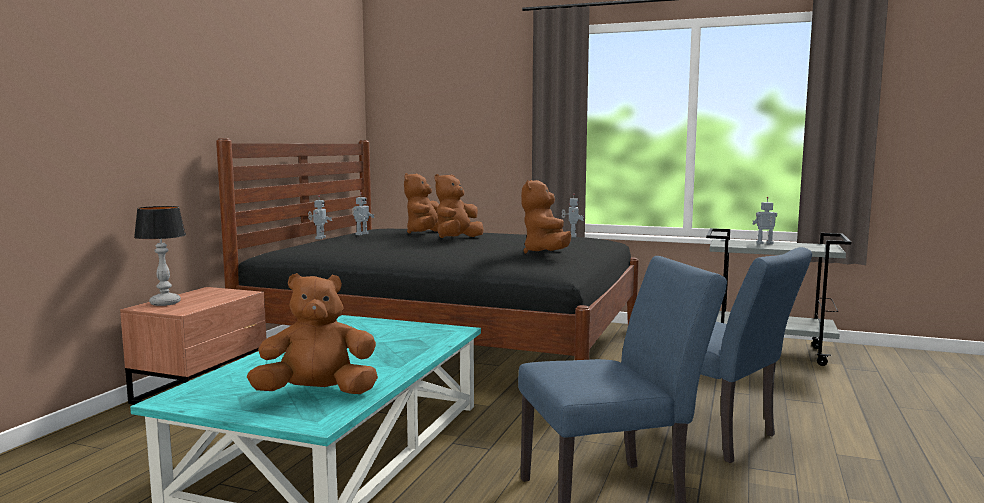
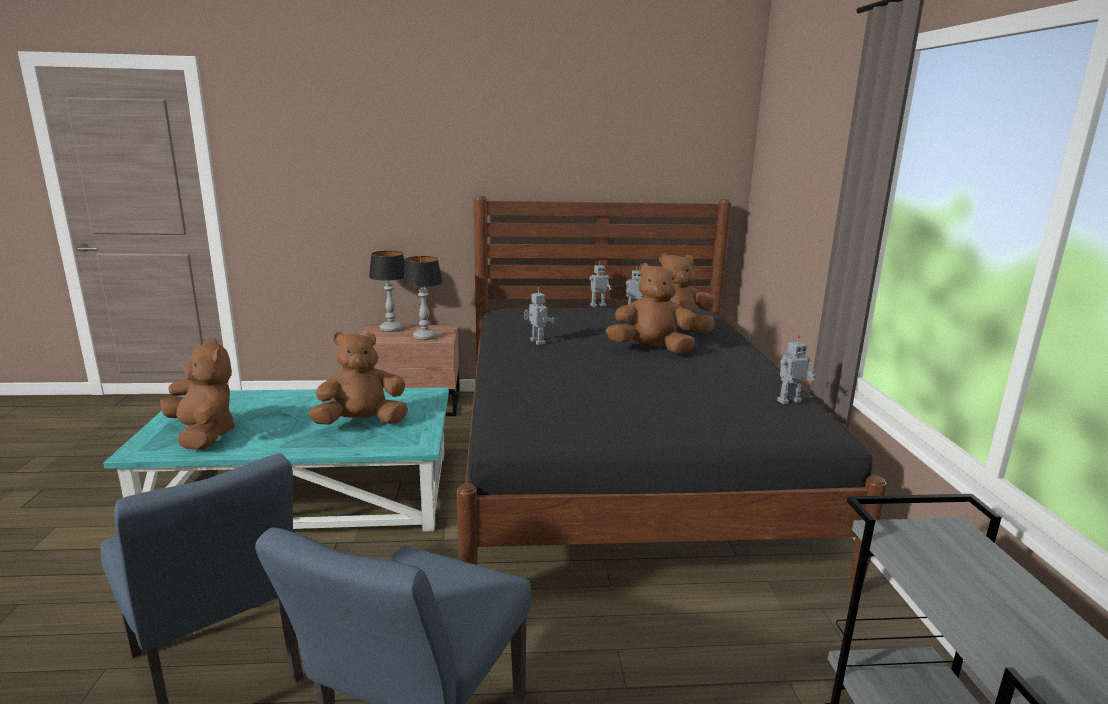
camera: 65 degrees right, 10 degrees up
(224, 296) = (425, 337): none -> table lamp
(546, 253) = (604, 407): brown plush toy -> brown plush toy (362, 423)
(765, 243) = (994, 587): toy robot -> toy robot (536, 342)

